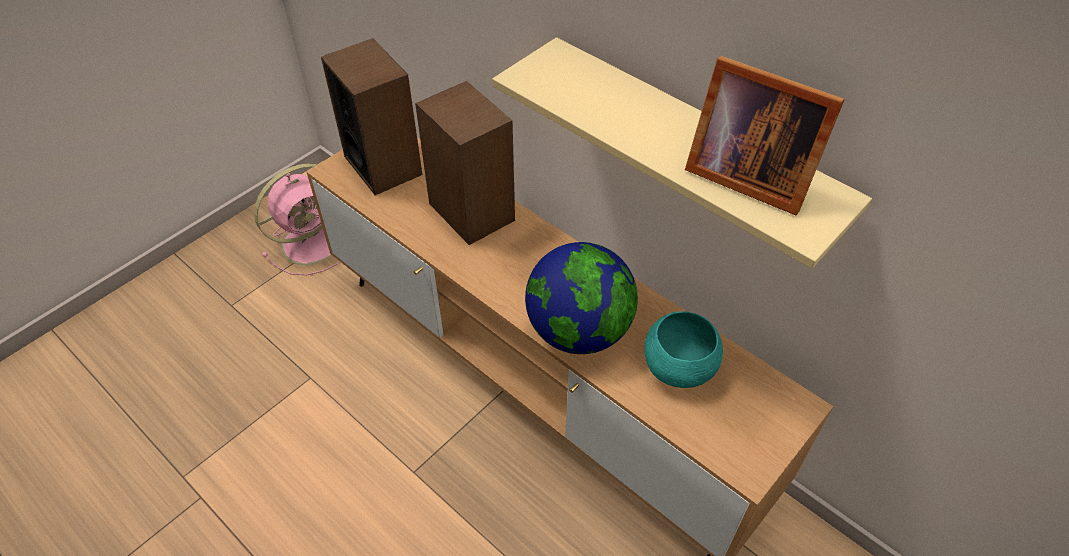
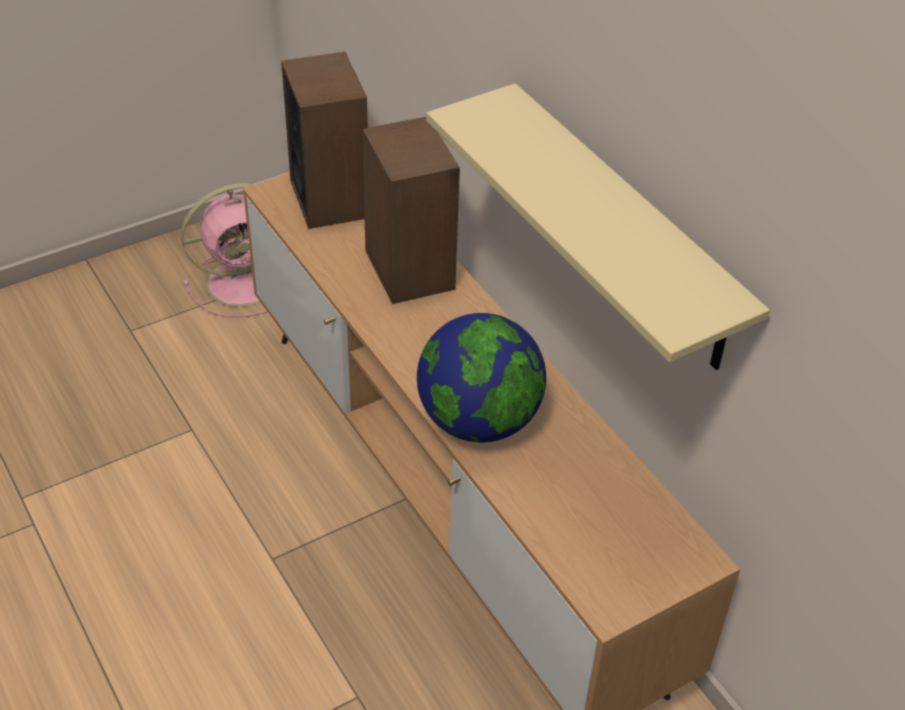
camera: 15 degrees right, 5 degrees down
(677, 367) = (575, 484): turquoise bowl -> none
(745, 174) = (644, 258): picture frame -> none

